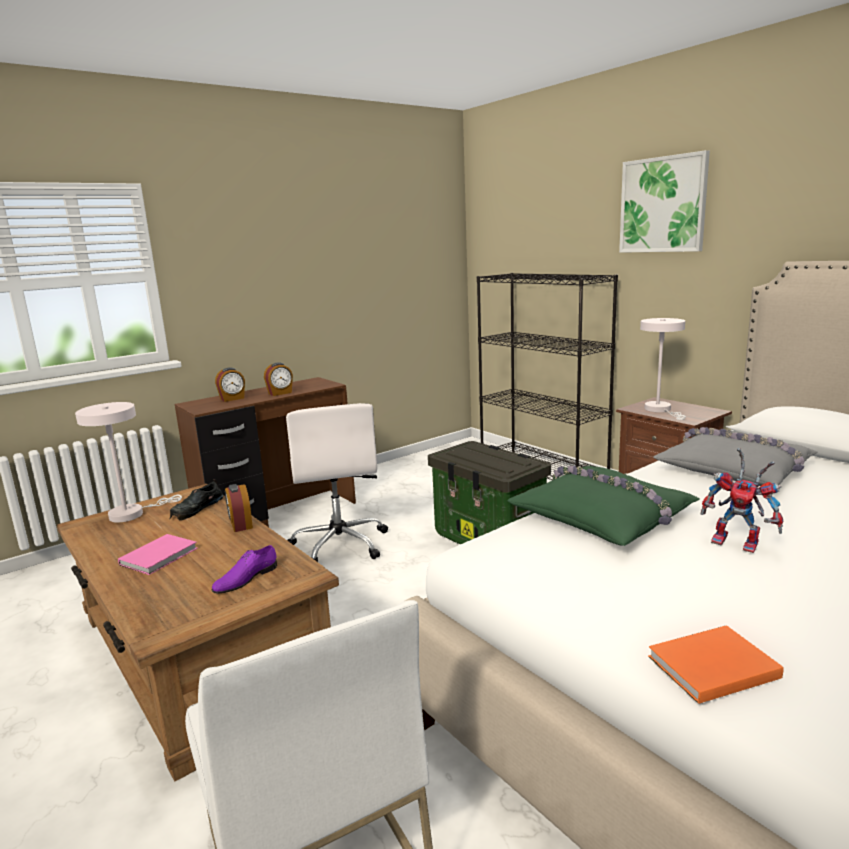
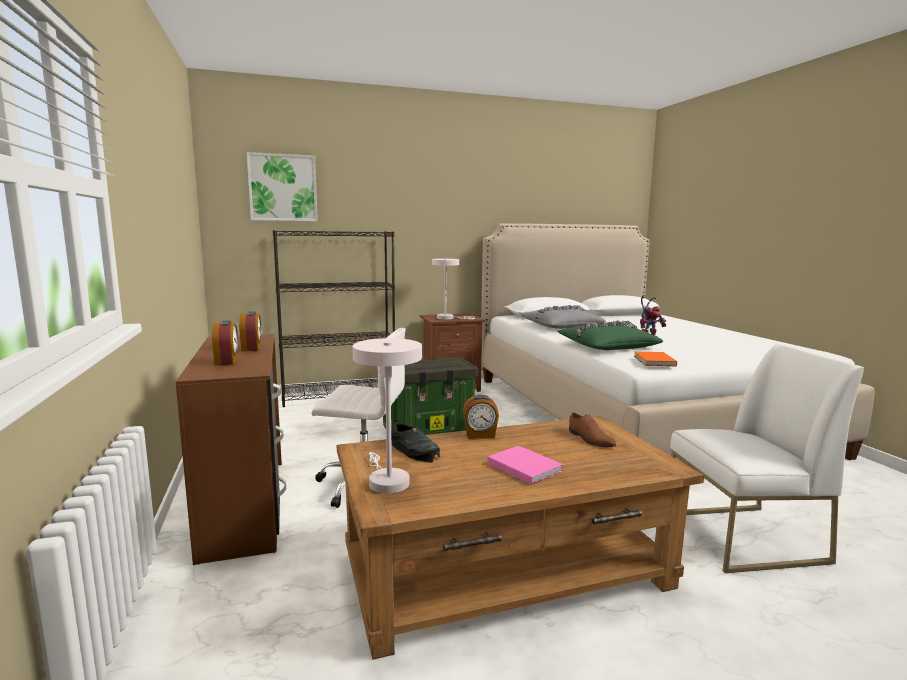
camera: 70 degrees left, 5 degrees down
(245, 578) = (590, 439): purple shoe -> brown shoe
(663, 205) = (415, 185): picture -> picture (283, 188)
(709, 667) = (748, 357): orange book -> orange book (654, 361)

